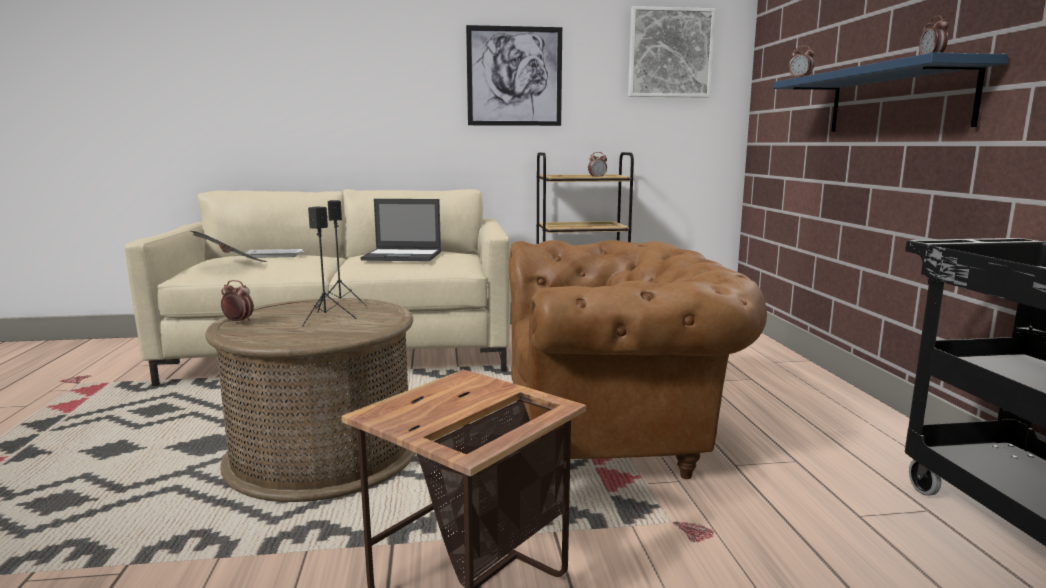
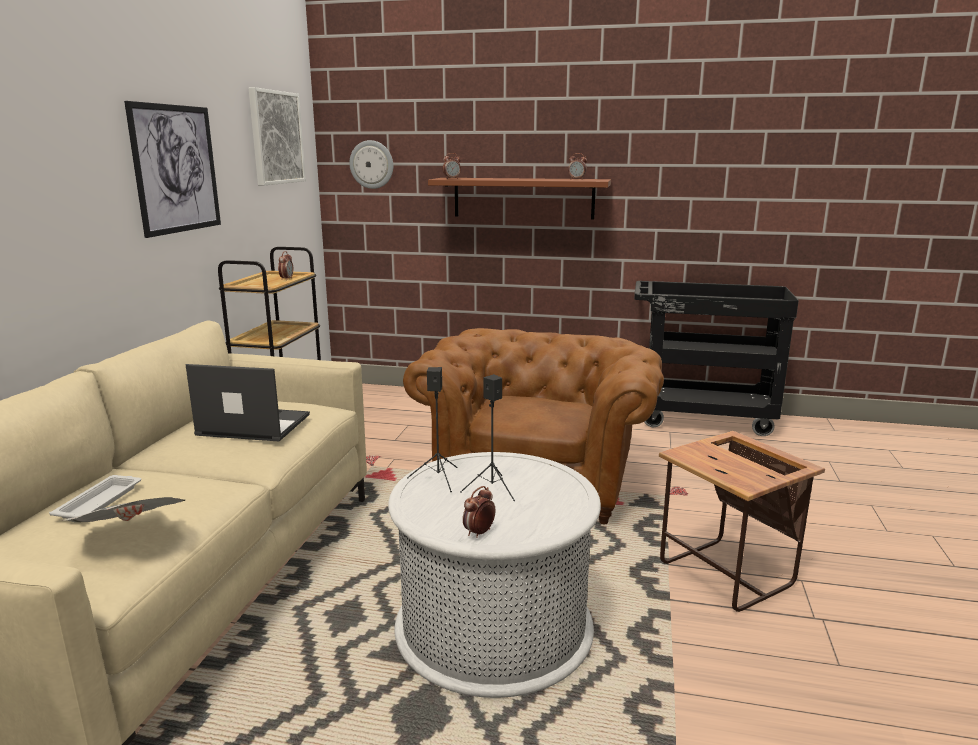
camera: 70 degrees left, 5 degrees up
(323, 453) = (493, 625): brown coffee table -> white coffee table
(403, 256) = (252, 425): laptop -> laptop turned 105 degrees counterclockwise
(781, 76) = (372, 164): none -> wall clock
(897, 100) = (523, 198): blue shelf -> brown shelf

